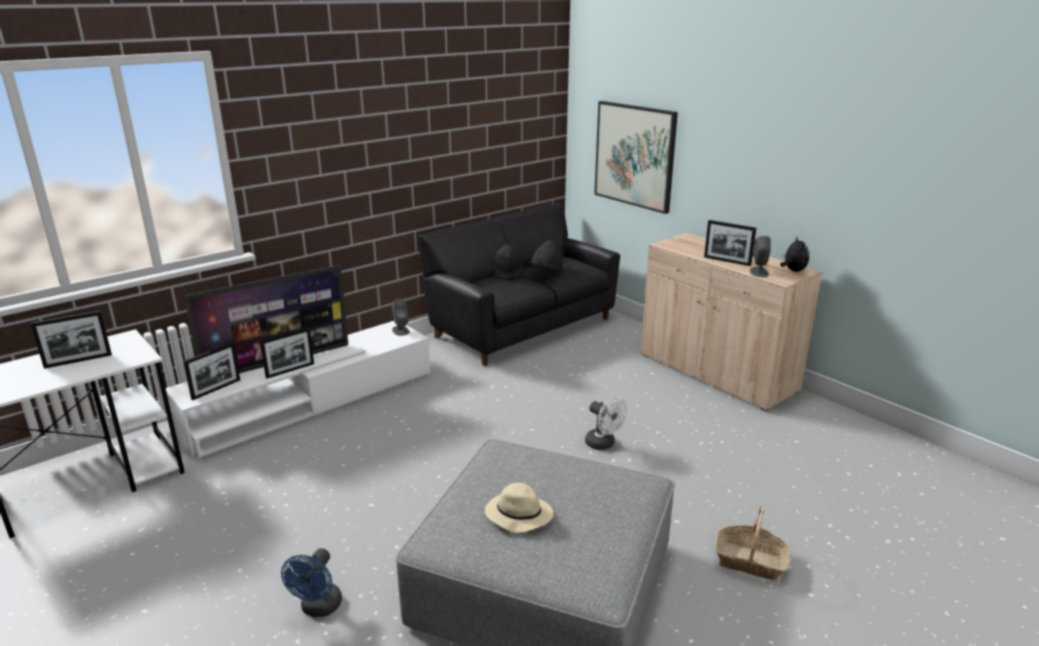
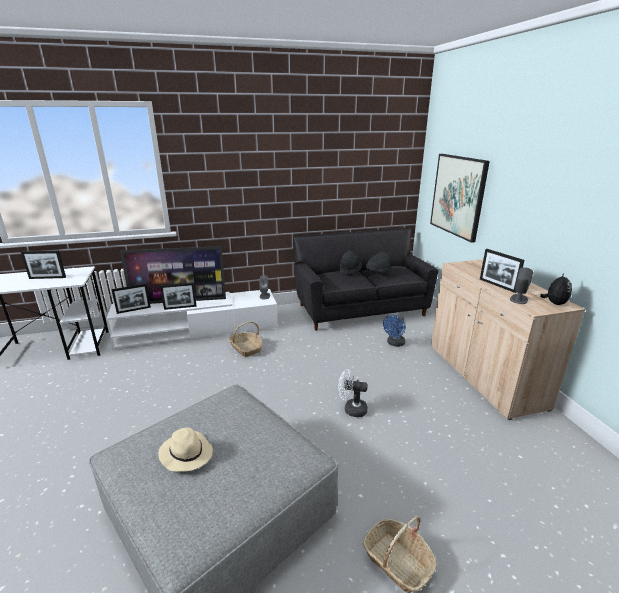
camera: 25 degrees right, 0 degrees up
(318, 608) = (76, 470): blue fan -> blue fan (394, 343)
(409, 409) = (246, 348): none -> basket
(603, 444) = (351, 409): white fan -> white fan turned 120 degrees clockwise

